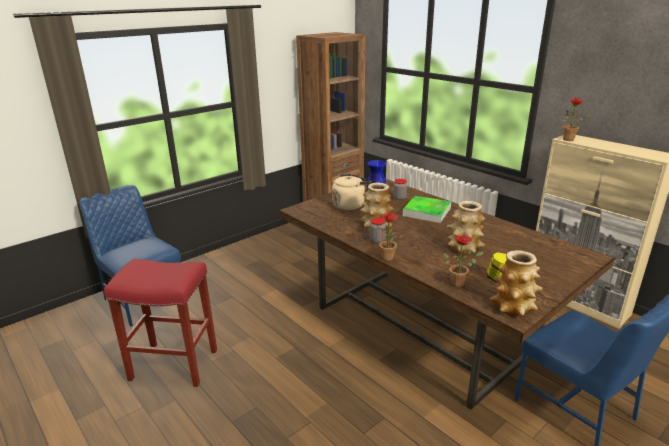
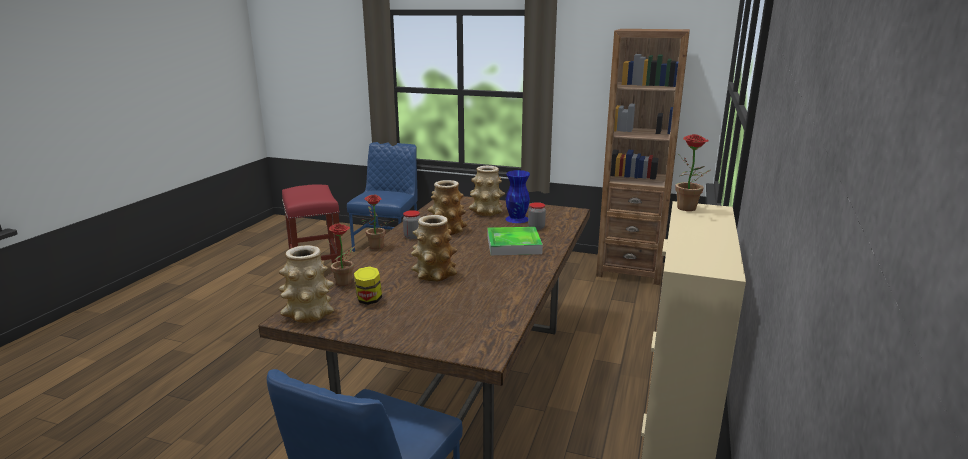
camera: 60 degrees right, 5 degrees down
(350, 205) = (486, 212): beige kettle -> vase

